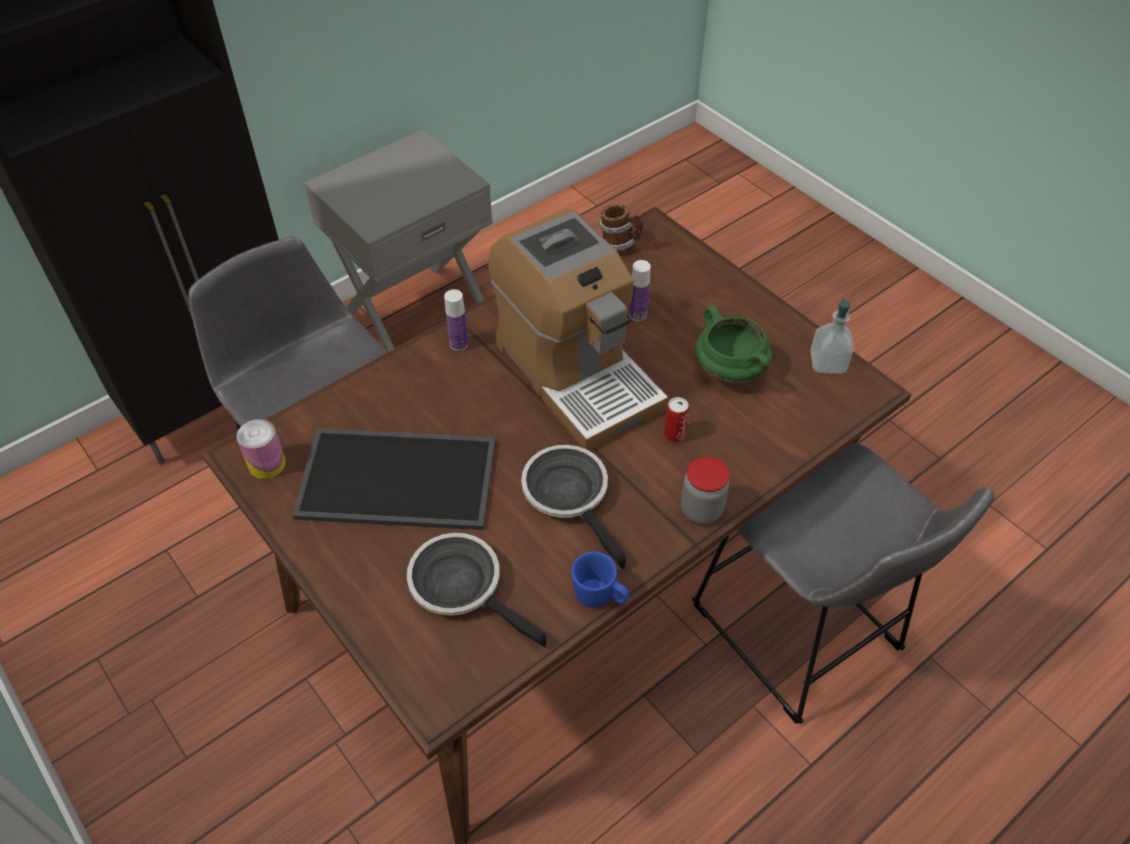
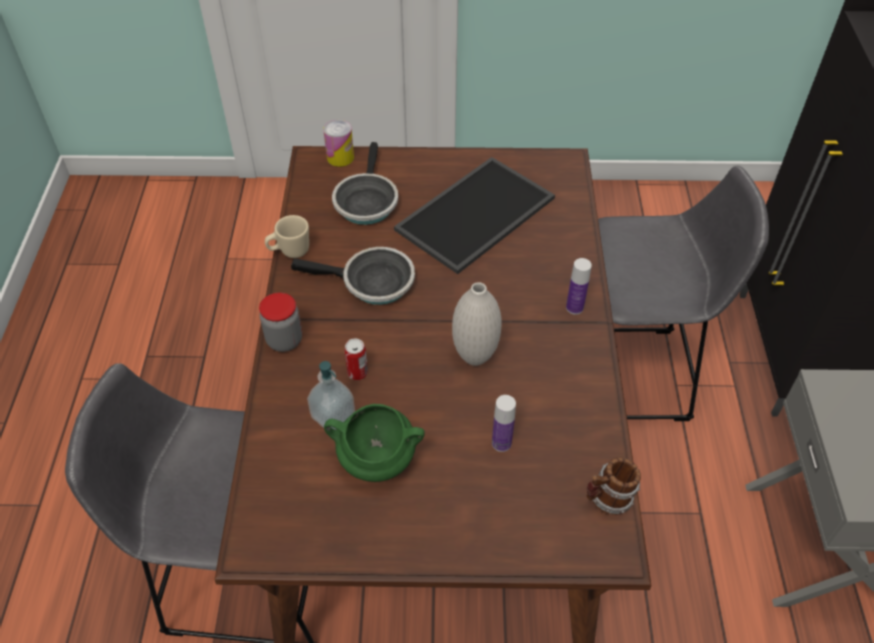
camera: 130 degrees right, 0 degrees up
(267, 464) = (548, 167): can -> can (340, 157)
(462, 587) = (366, 201): frying pan -> frying pan turned 105 degrees clockwise
(576, 373) = (475, 356): coffee machine -> white vase
(600, 597) = (289, 251): blue mug -> beige mug
(827, 363) = (309, 540): soap dispenser -> soap dispenser (333, 416)

